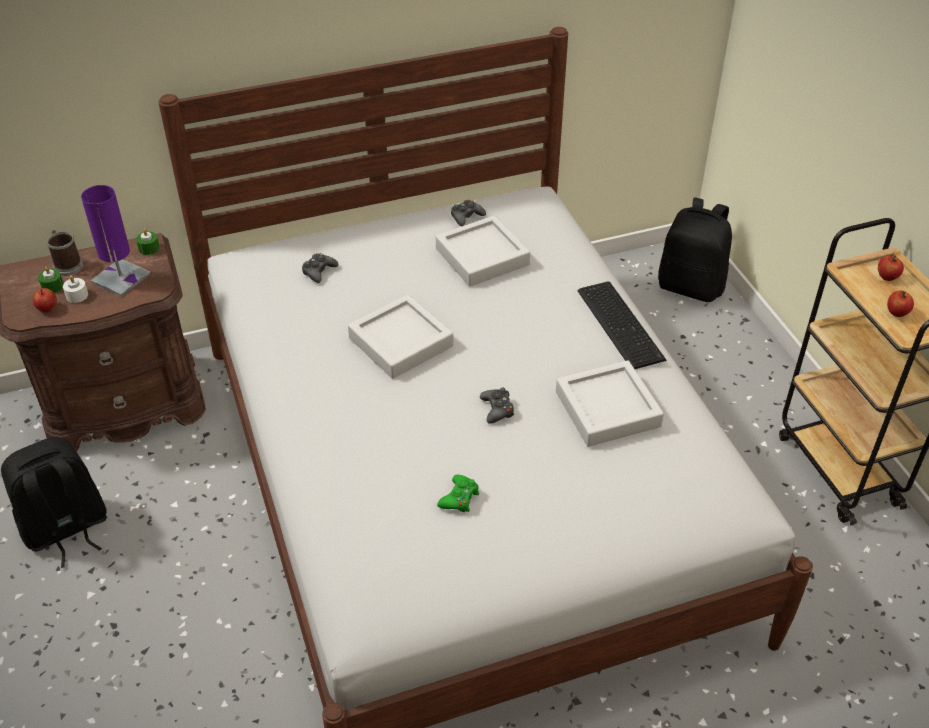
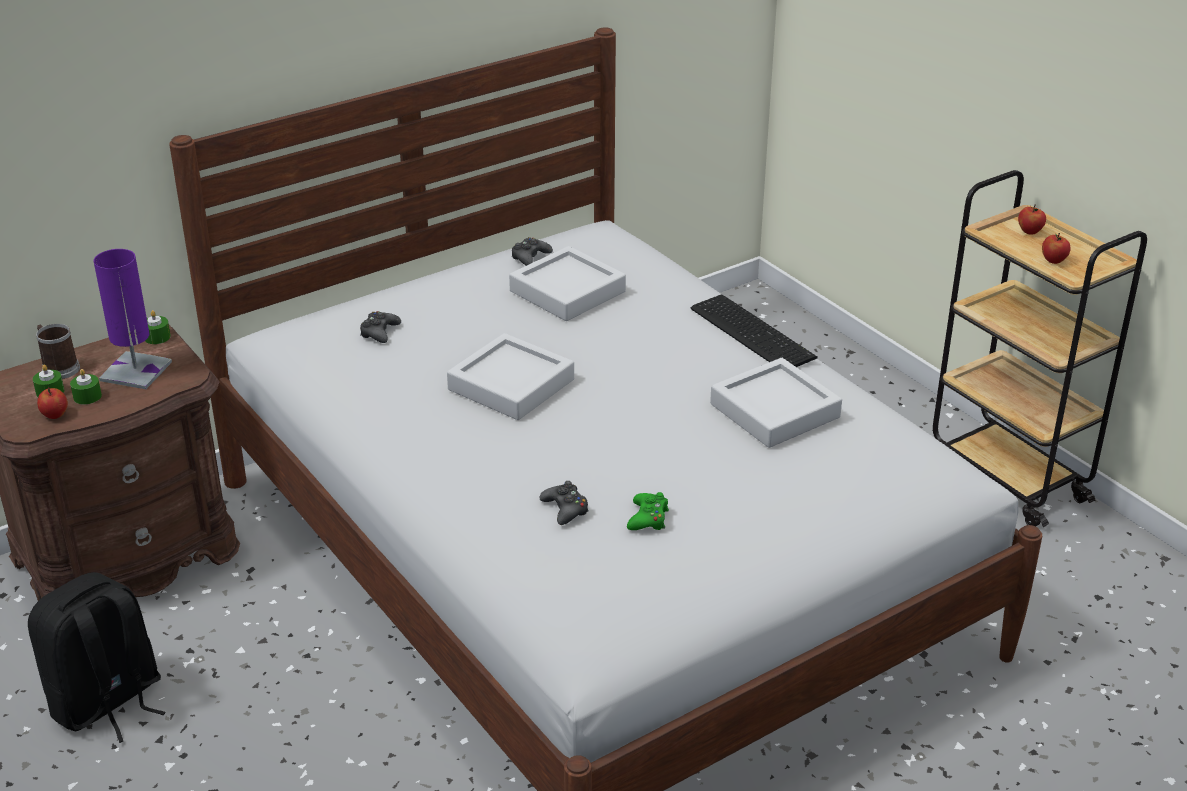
camera: 15 degrees left, 10 degrees down
(77, 295) = (87, 396): white candle -> green candle
(497, 409) = (652, 430): black game controller -> black game controller (565, 509)
(691, 286) = (777, 328): black backpack -> none

